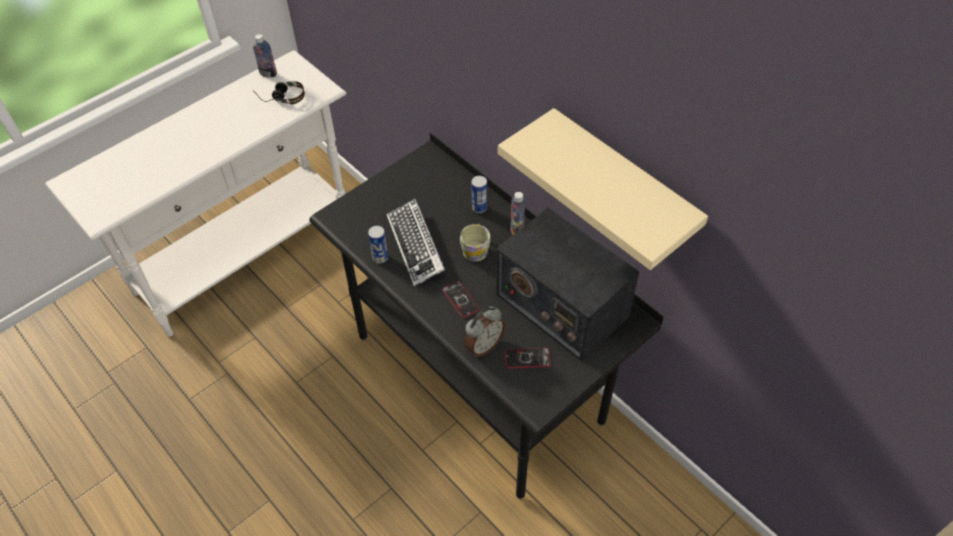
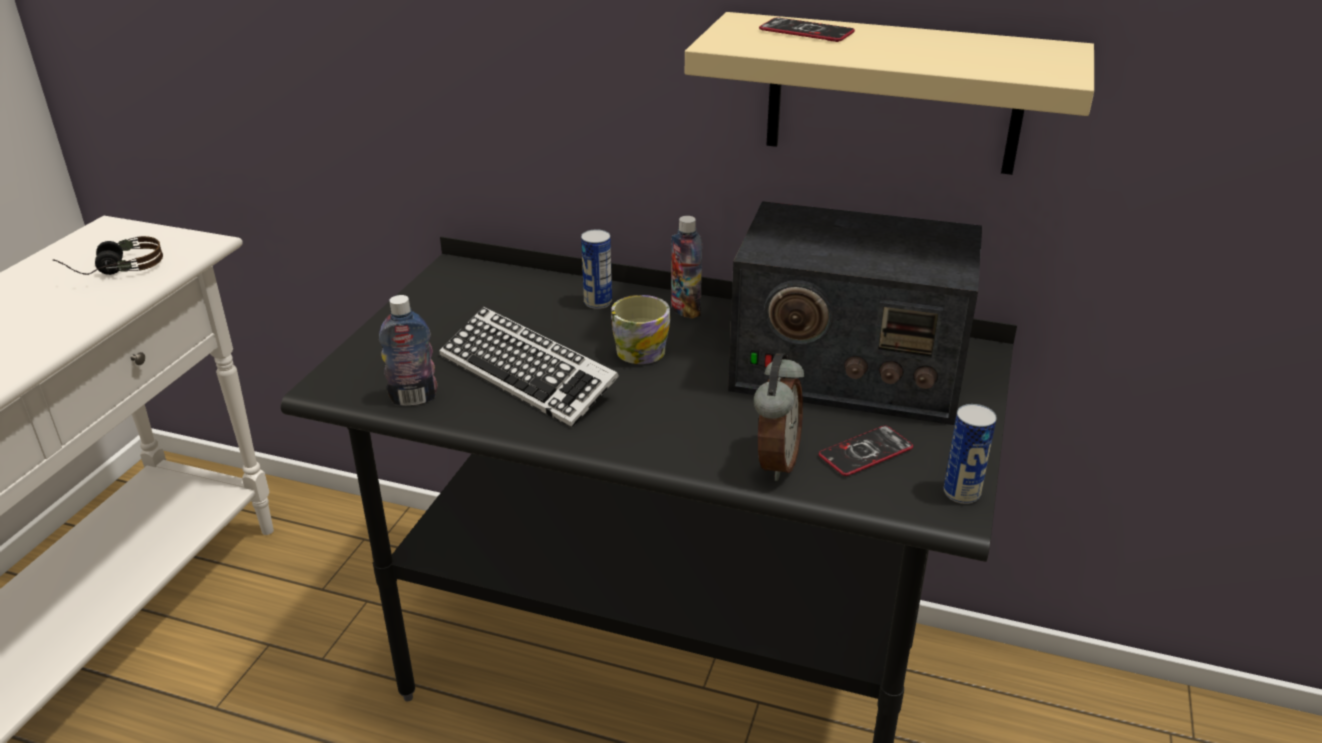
camera: 30 degrees left, 20 degrees down
(268, 74) = (68, 249): bottle -> bottle (414, 398)
(380, 257) = (472, 410): can -> can (961, 493)
(460, 299) = (674, 417): phone -> phone (806, 32)

